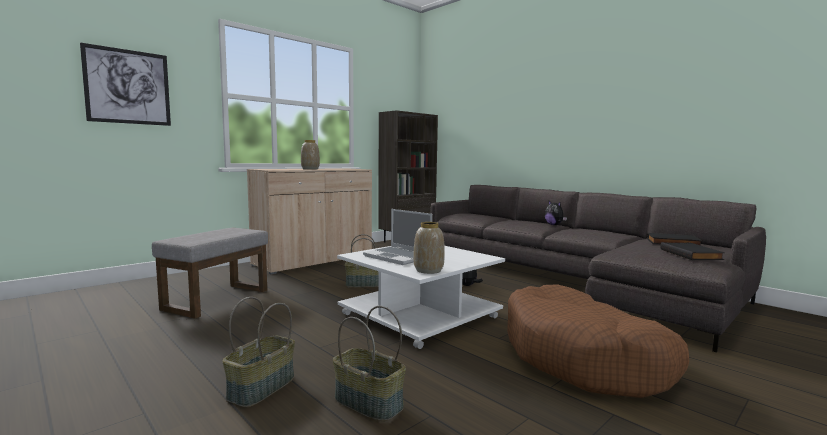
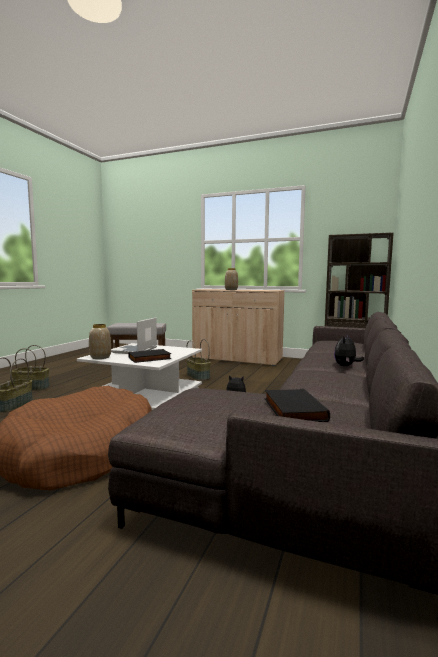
camera: 65 degrees right, 0 degrees up
(128, 87) = (157, 245): picture -> none
(692, 254) = (211, 415): black book -> black book (149, 358)

